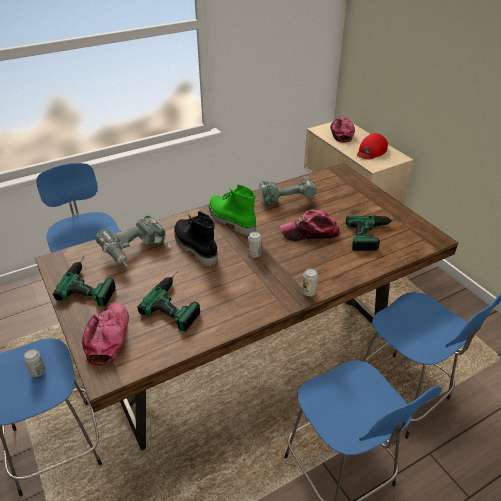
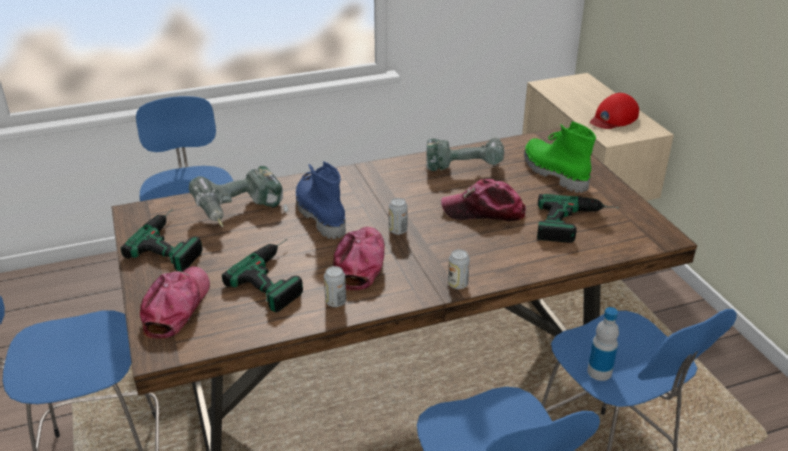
camera: 10 degrees right, 5 degrees down
(38, 371) = (88, 347): can -> can (335, 302)
(194, 248) = (319, 215): black boot -> blue boot
(230, 221) = (378, 187): green boot -> green boot (553, 173)
(341, 133) = (575, 91): cap -> cap (360, 263)
(410, 340) = (599, 372): none -> bottle

